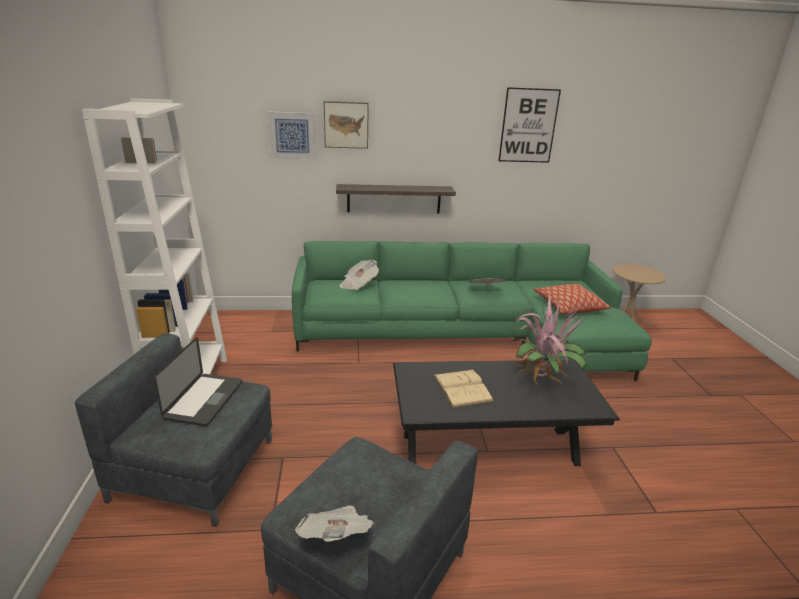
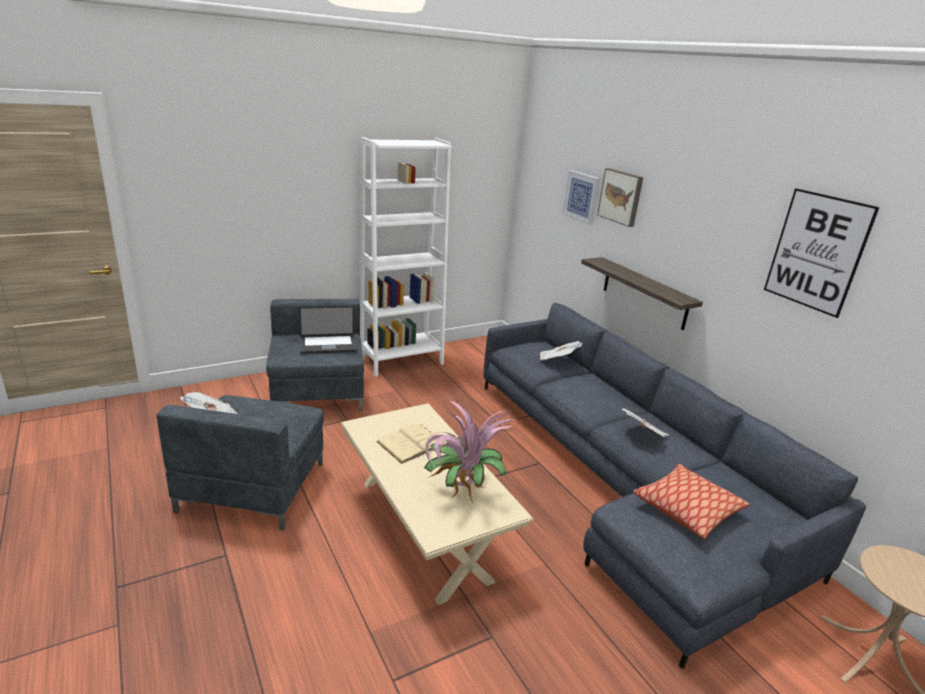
camera: 65 degrees right, 0 degrees up
(468, 336) = (624, 483): green sofa -> grey sofa
(489, 448) = (424, 529): black coffee table -> beige coffee table

